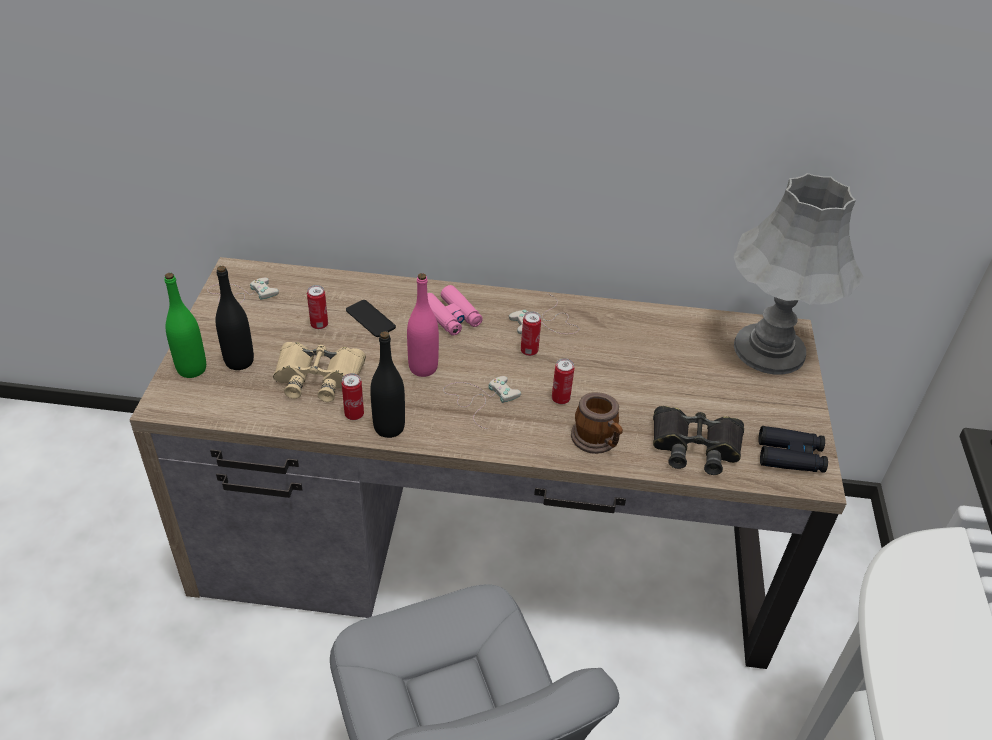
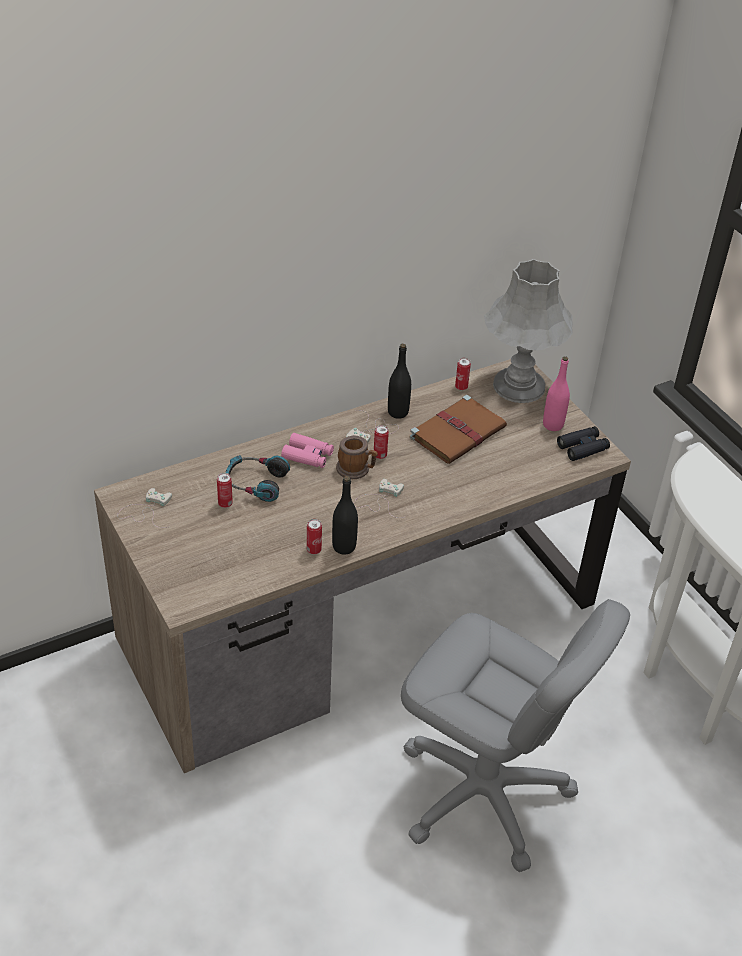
camera: 35 degrees left, 0 degrees up
(192, 369) = (172, 576): green bottle -> none
(239, 361) = (199, 554): black bottle -> black bottle (398, 412)
(318, 377) = (264, 538): beige binoculars -> none
(370, 319) = (255, 483): phone -> headphones
(423, 368) = (325, 499): pink bottle -> pink bottle (553, 425)
(560, 399) = (428, 477): can -> can (461, 387)
(597, 440) = (472, 492): mug -> mug (356, 469)
(645, 367) = (459, 432): none -> brown book
(695, 446) = (528, 467): black binoculars -> none

